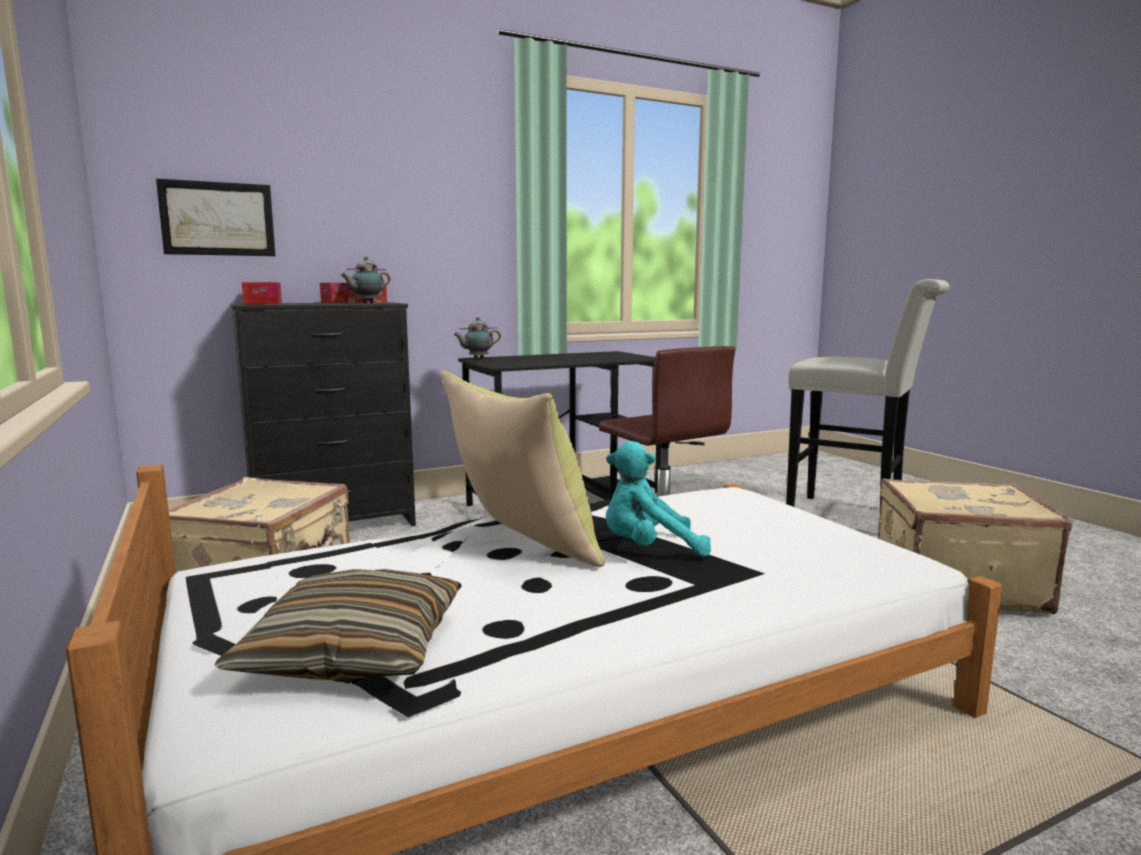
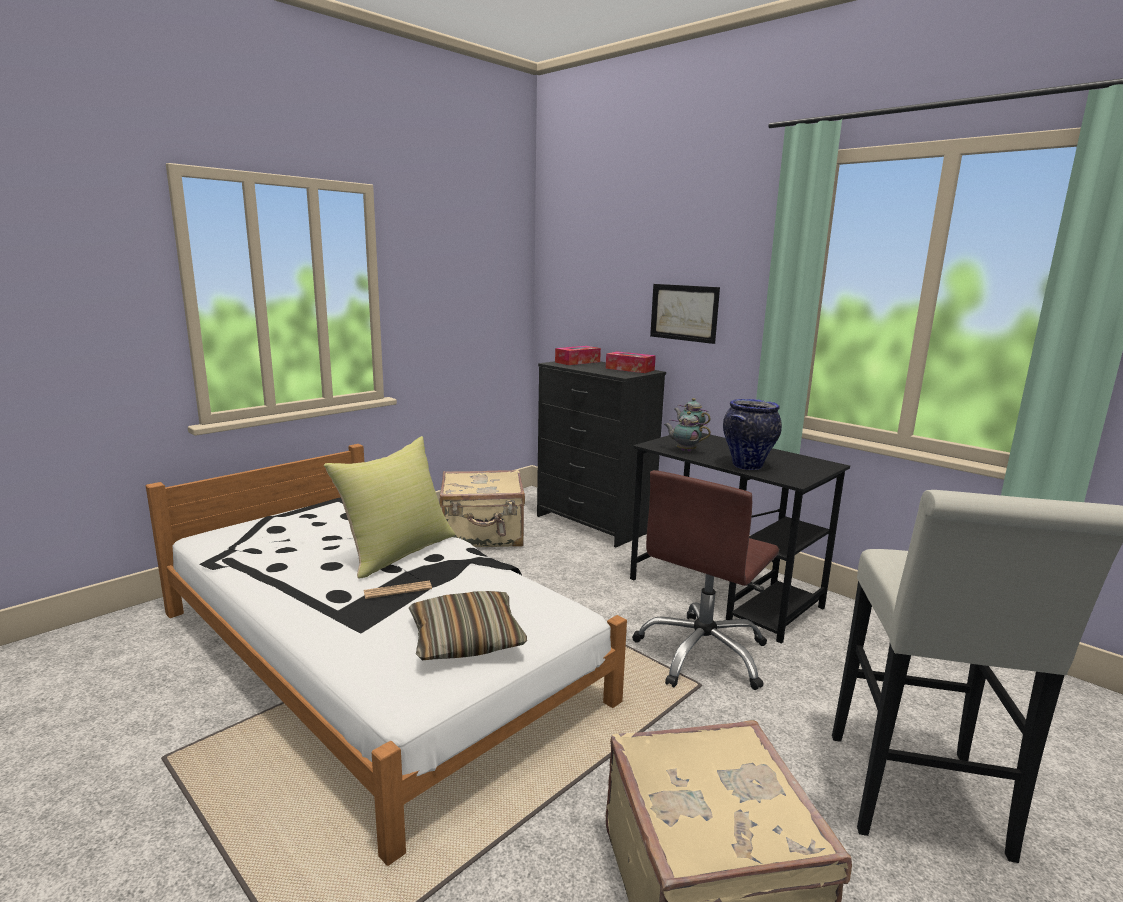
camera: 70 degrees right, 5 degrees up
(218, 219) = (581, 302): picture -> picture (684, 312)
(354, 650) = (255, 542): pillow -> pillow (466, 639)
(366, 303) = (612, 373): teapot -> teapot (684, 450)
(600, 359) = (747, 466): none -> vase
(648, 550) = (398, 590): turquoise plush toy -> newspaper

